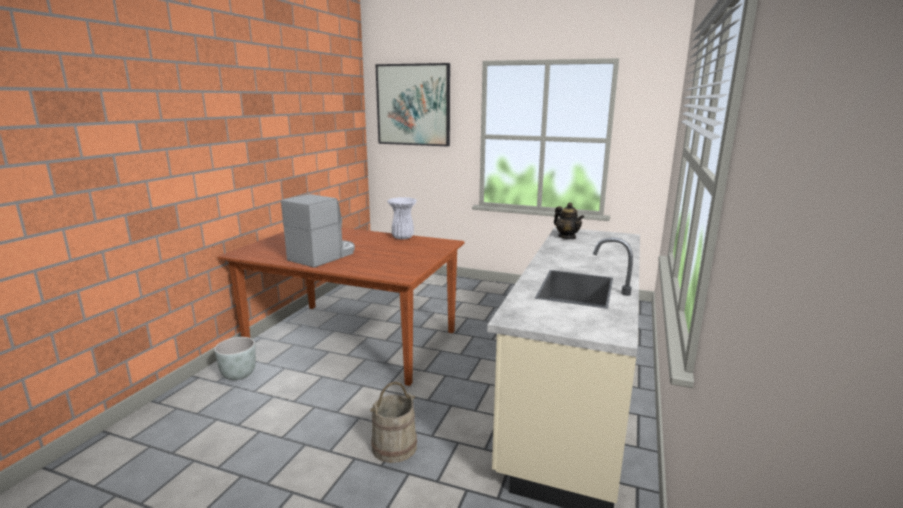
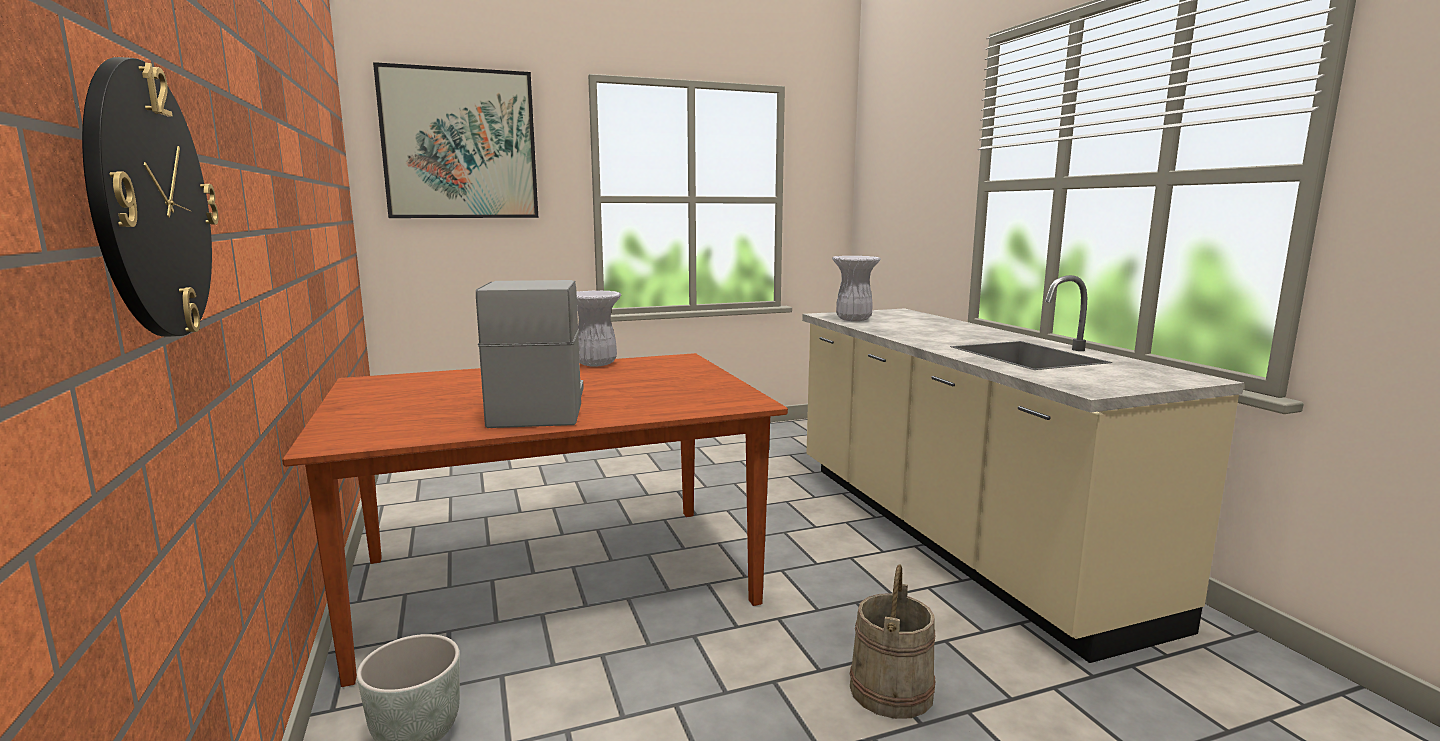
camera: 40 degrees left, 5 degrees down
(117, 172) = (150, 202): none -> wall clock
(567, 237) = (853, 319): teapot -> white vase

